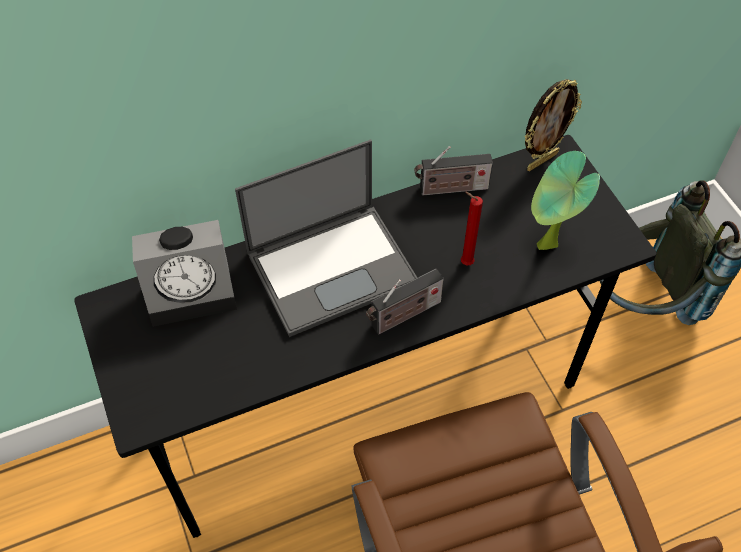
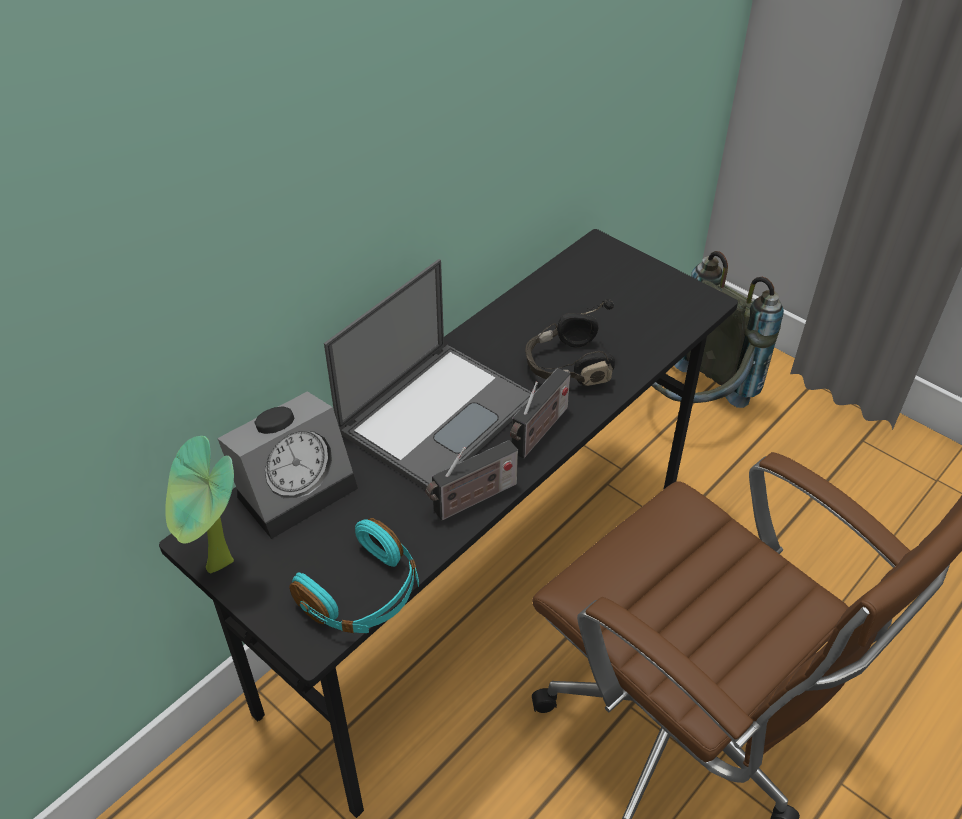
camera: 25 degrees left, 10 degrees down
(192, 401) = (363, 594): none -> turquoise headphones
(450, 189) = (512, 307): radio -> radio (472, 500)
(464, 262) = (567, 366): red candle -> black headphones
(541, 160) = (584, 257): picture frame -> none
(546, 248) = (637, 329): potted plant -> potted plant (219, 569)

